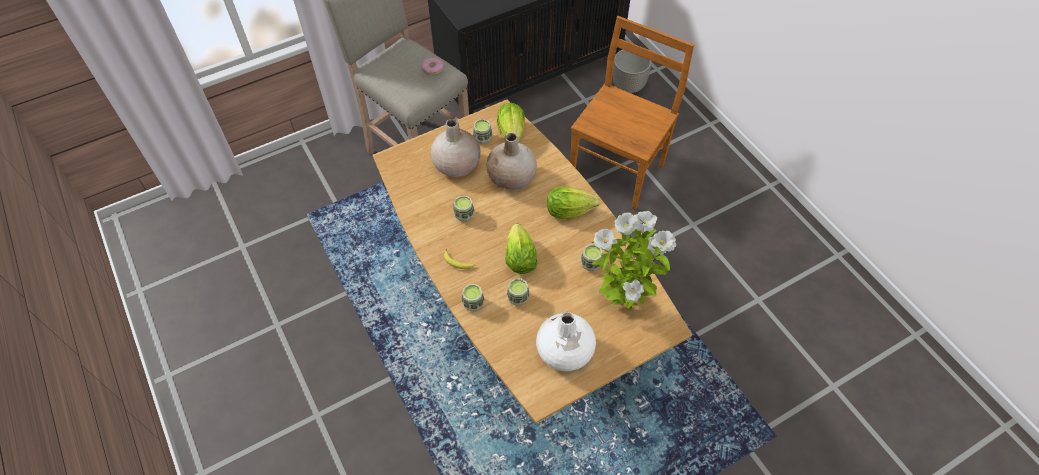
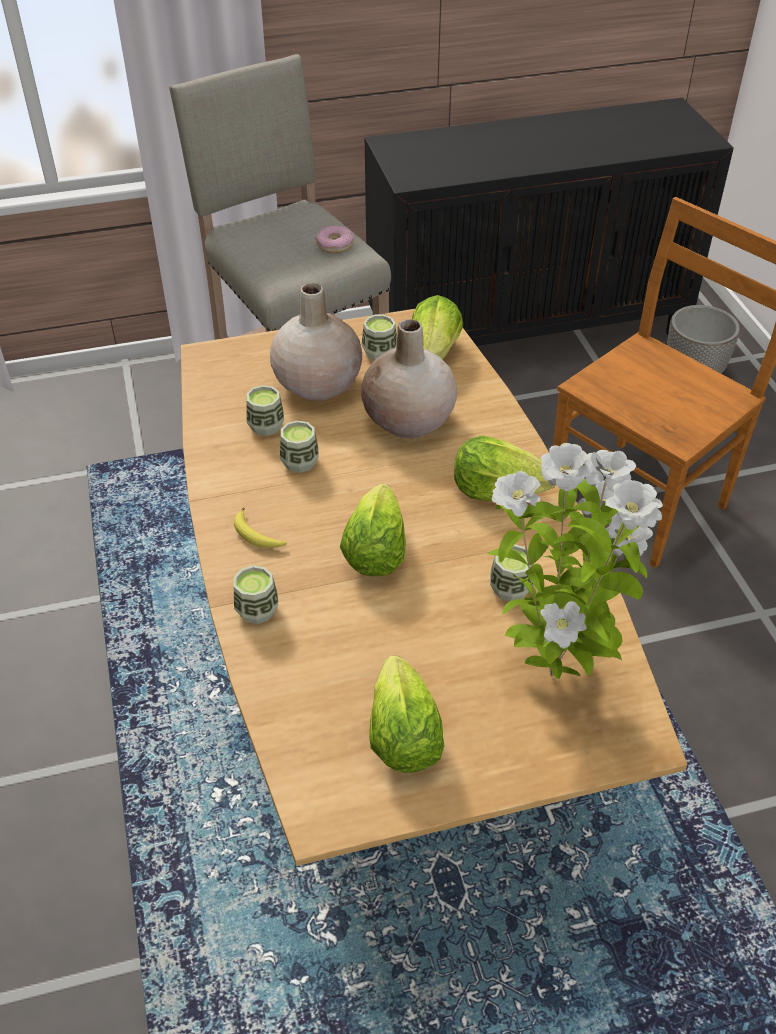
camera: 15 degrees right, 10 degrees down
(518, 298) = (346, 618): cup -> cup (266, 426)
(564, 352) = (402, 738): white vase -> lettuce

